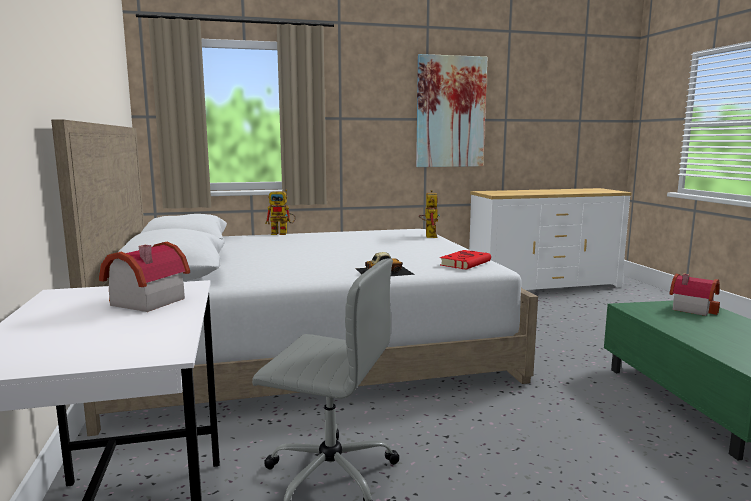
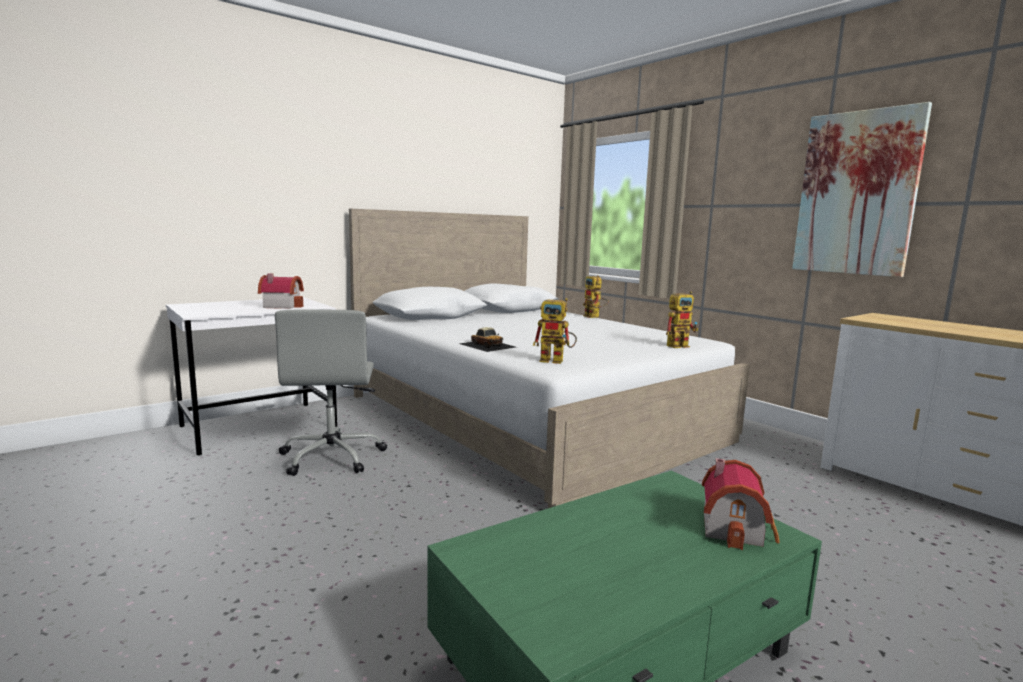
camera: 65 degrees right, 0 degrees up
(466, 263) = (557, 361): red book -> toy robot

